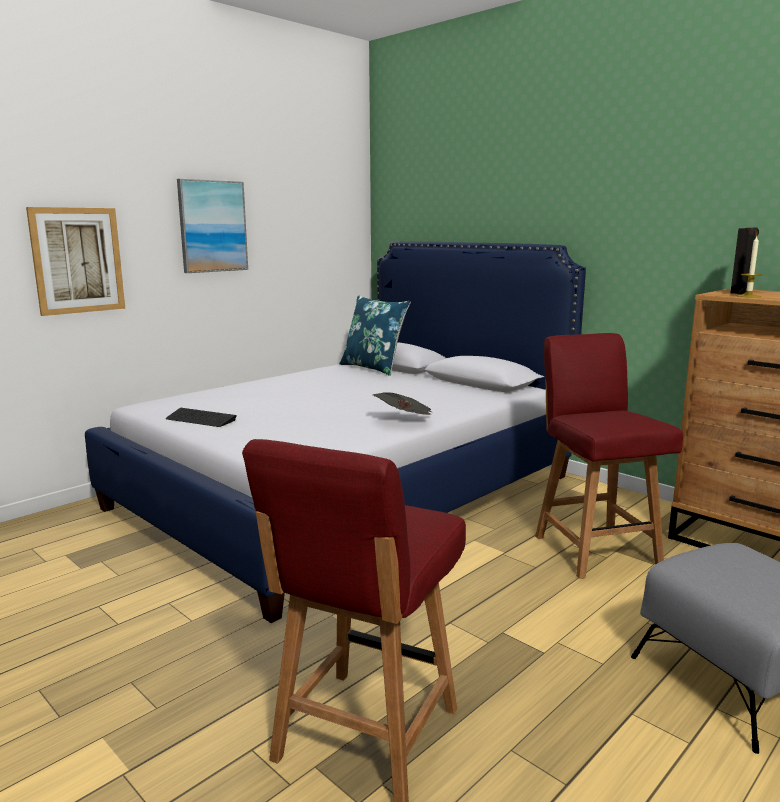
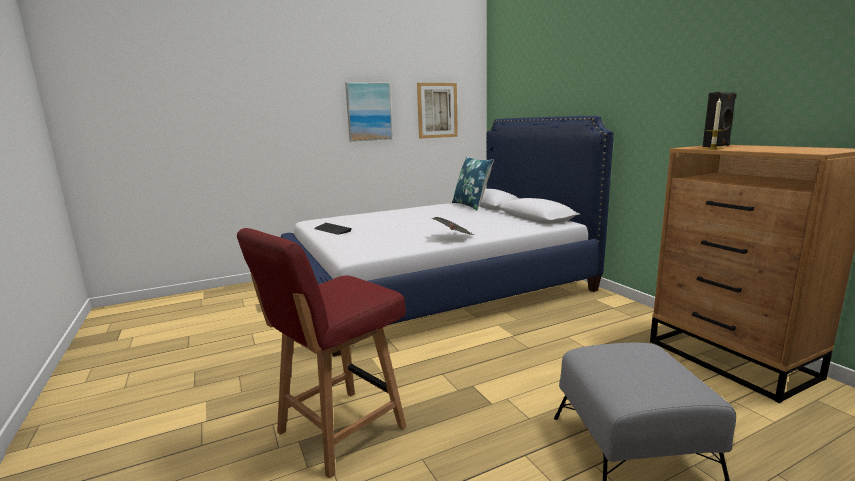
camera: 20 degrees right, 0 degrees up
(78, 260) = (282, 133): picture -> picture (437, 110)
(595, 549) = (583, 342): red chair -> none

